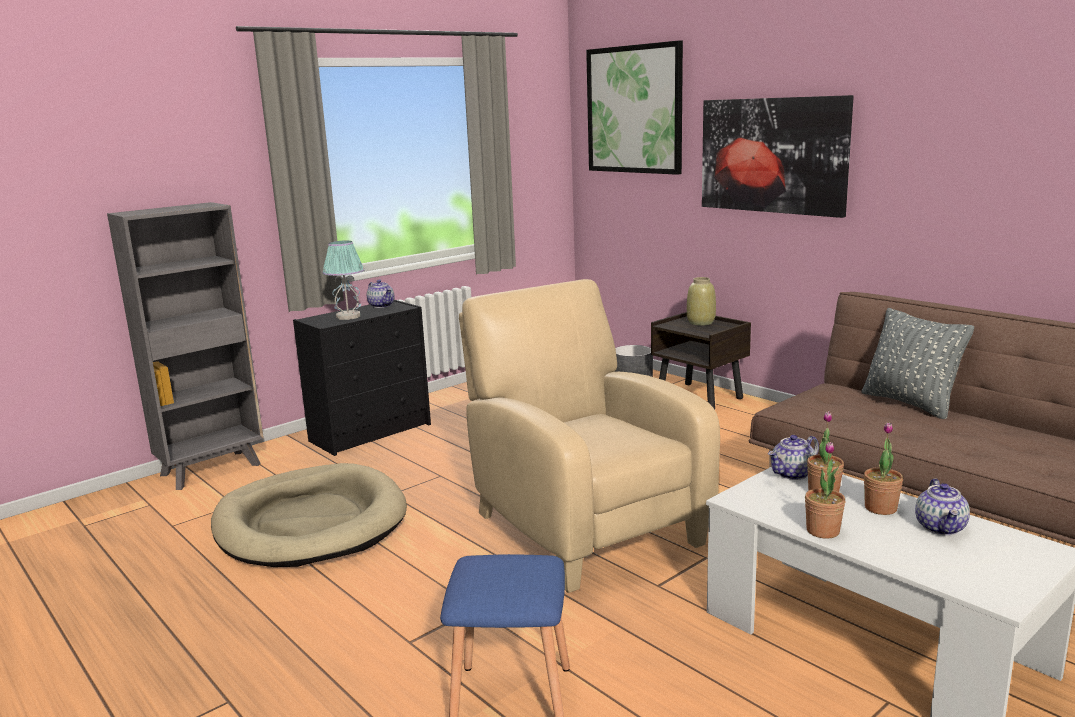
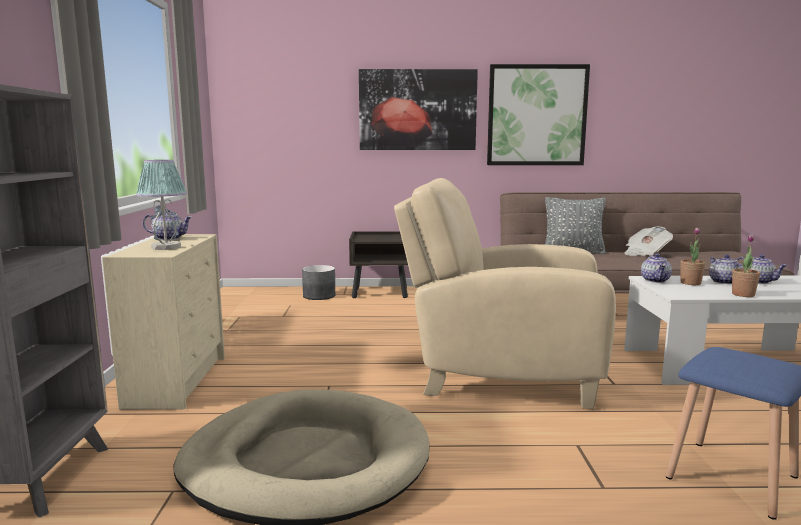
camera: 50 degrees left, 5 degrees down
(372, 432) = (177, 380): black dresser -> beige dresser
(634, 109) = (285, 75): picture -> picture (536, 115)
(700, 322) = (375, 236): beige vase -> none
(880, 508) = (723, 282): potted plant -> teapot
(1009, 436) = (645, 253): none -> newspaper

